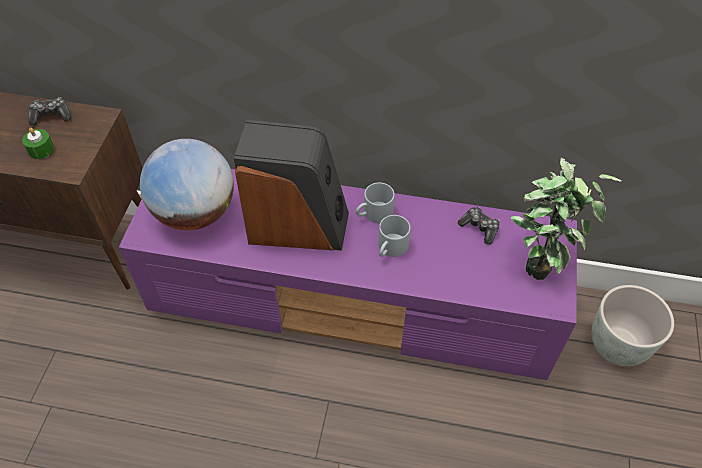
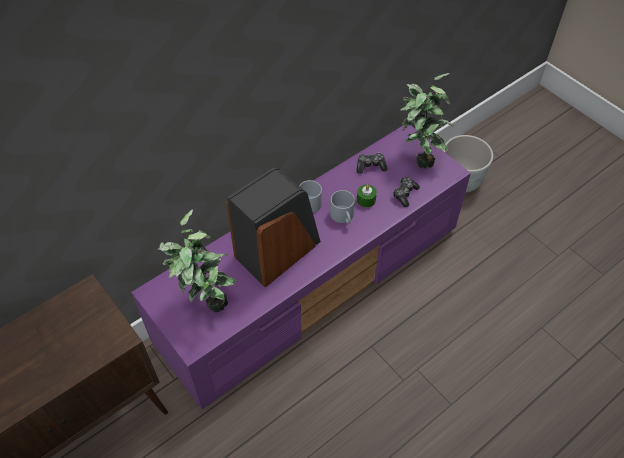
camera: 50 degrees left, 0 degrees up
(41, 149) = (76, 347): green candle -> green candle (366, 199)
(51, 115) = (45, 322): game controller -> game controller (404, 194)
(195, 212) = (206, 301): globe -> potted plant

